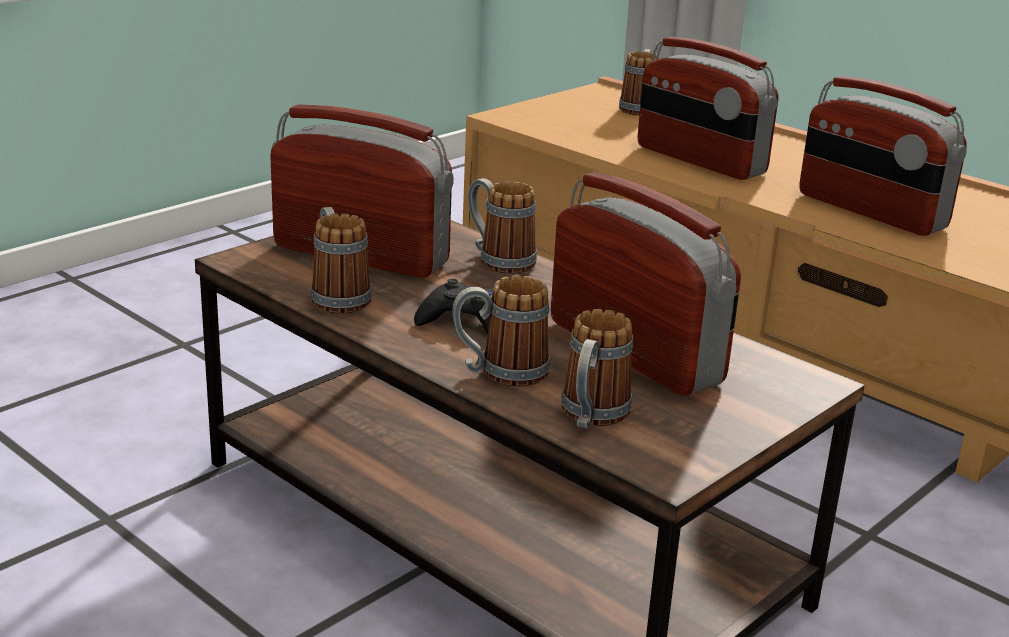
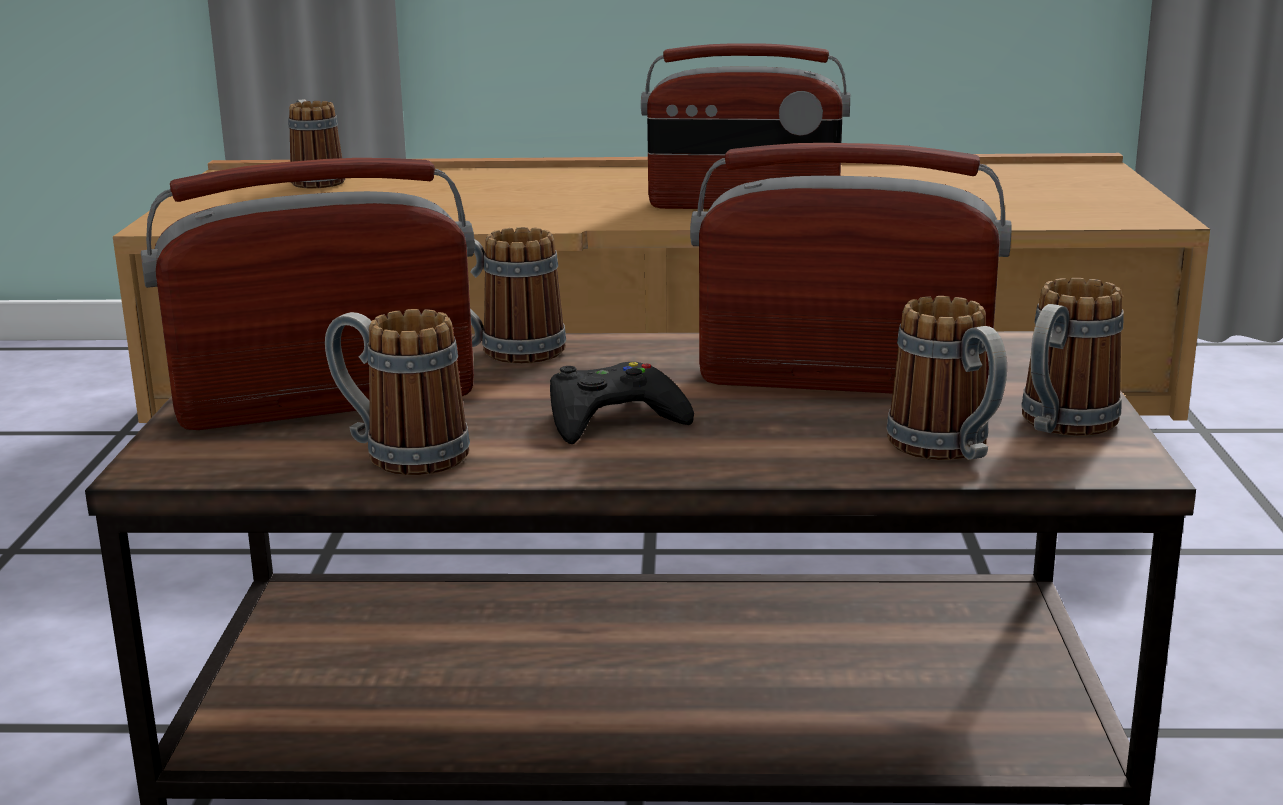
camera: 40 degrees left, 5 degrees down
(500, 373) = (769, 450): mug -> mug (1060, 426)
(699, 160) = (489, 208): radio -> none

